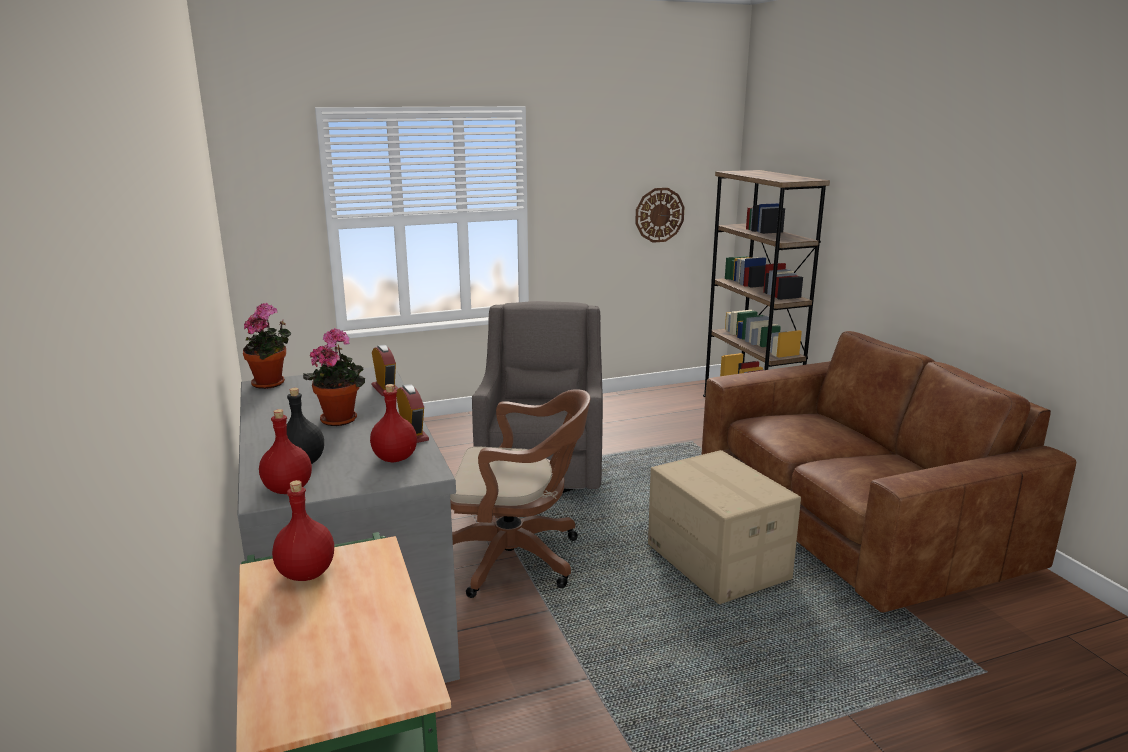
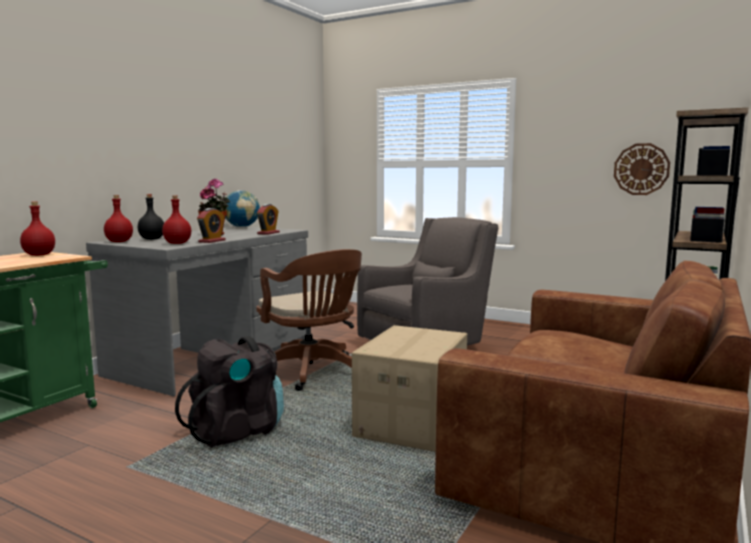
camera: 50 degrees right, 10 degrees down
(271, 383) = (242, 227): potted plant -> globe
(628, 667) = (237, 431): none -> black backpack

